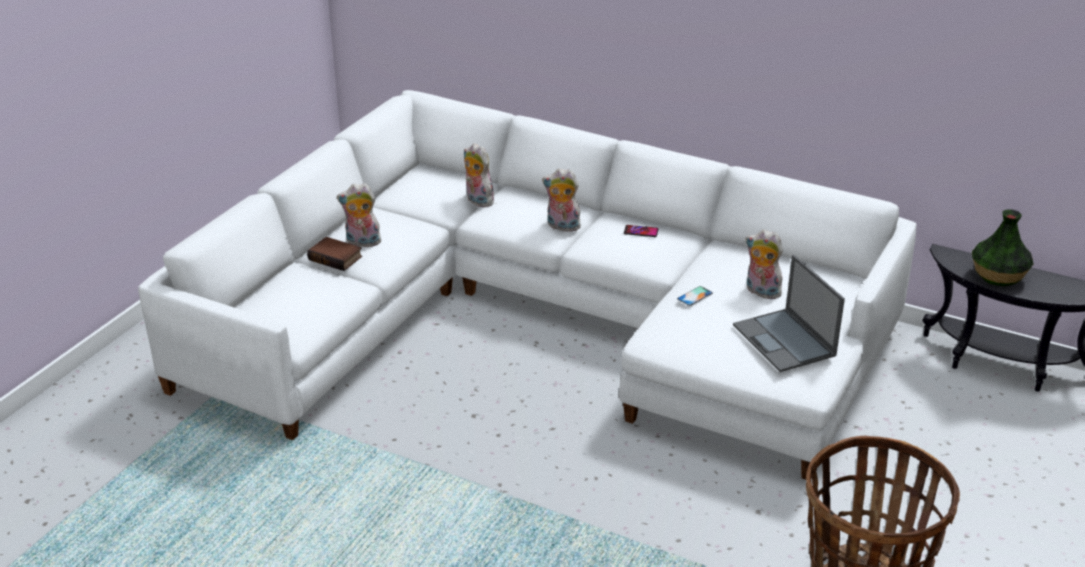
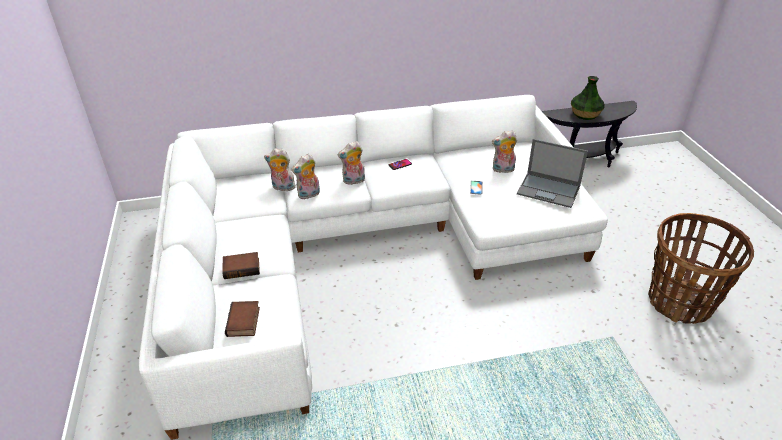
camera: 40 degrees left, 5 degrees up
(278, 304) = (244, 322): none -> book
(362, 243) = (246, 249): plush toy -> plush toy (309, 195)

